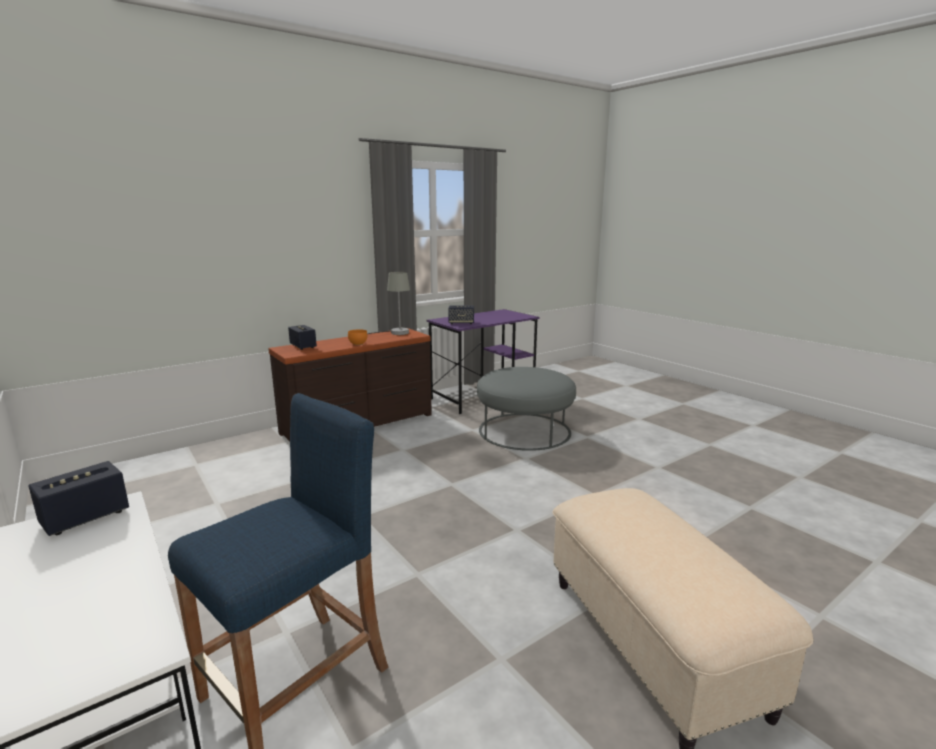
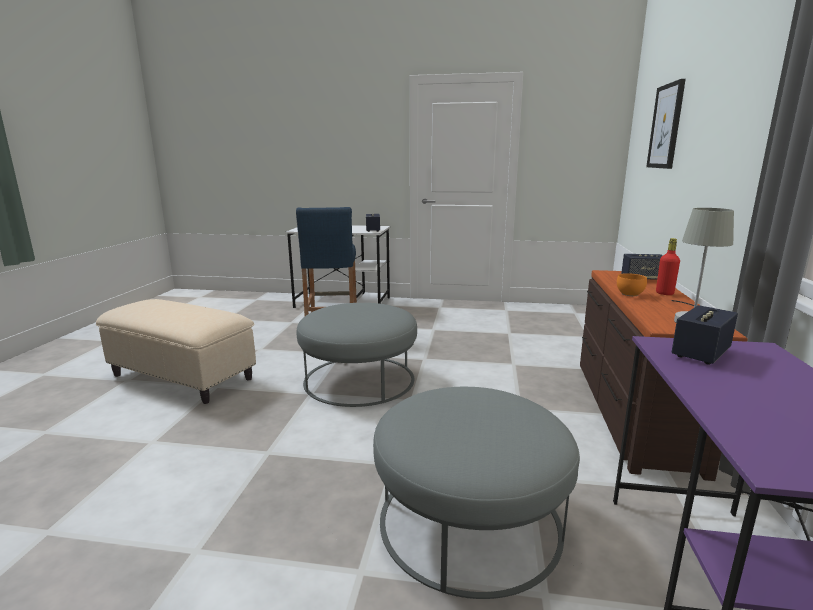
camera: 135 degrees right, 0 degrees up
(149, 222) = (666, 126): none -> picture
(342, 340) = (664, 293): none -> red bottle
(456, 523) = (359, 379): none -> grey ottoman

